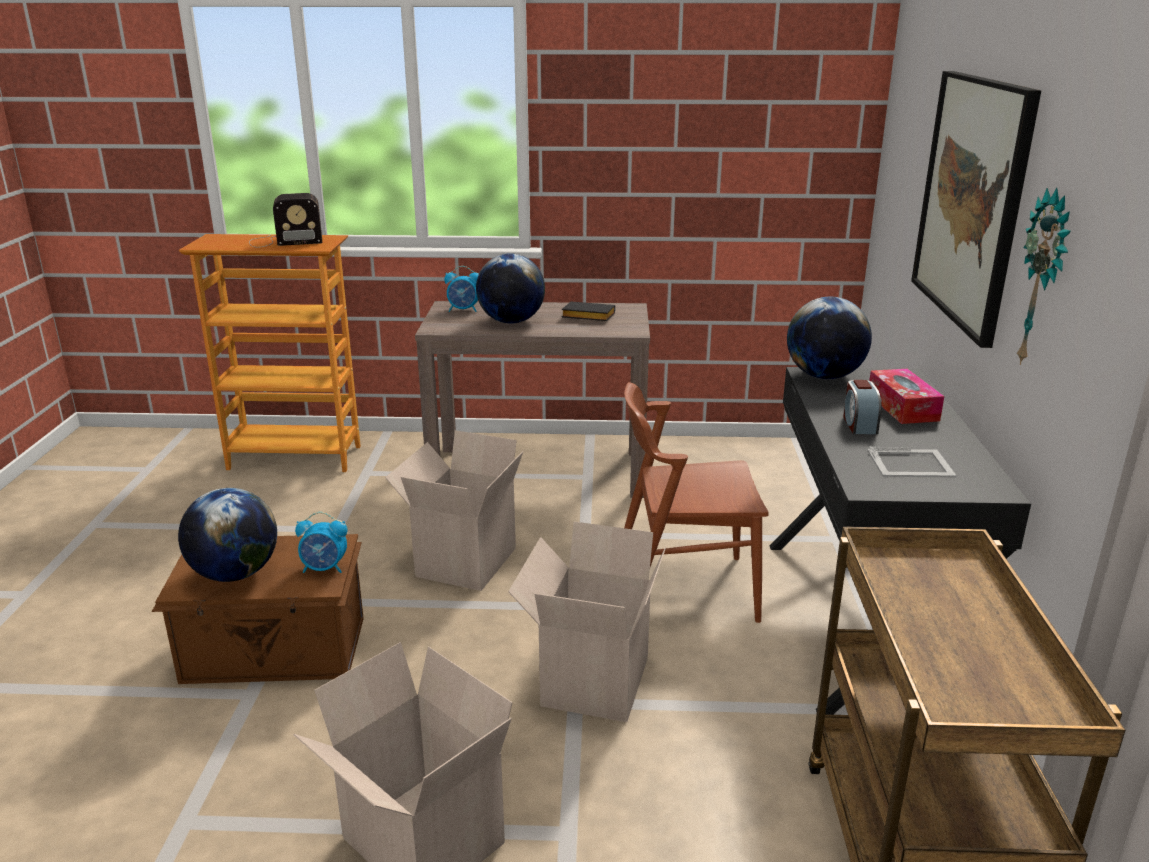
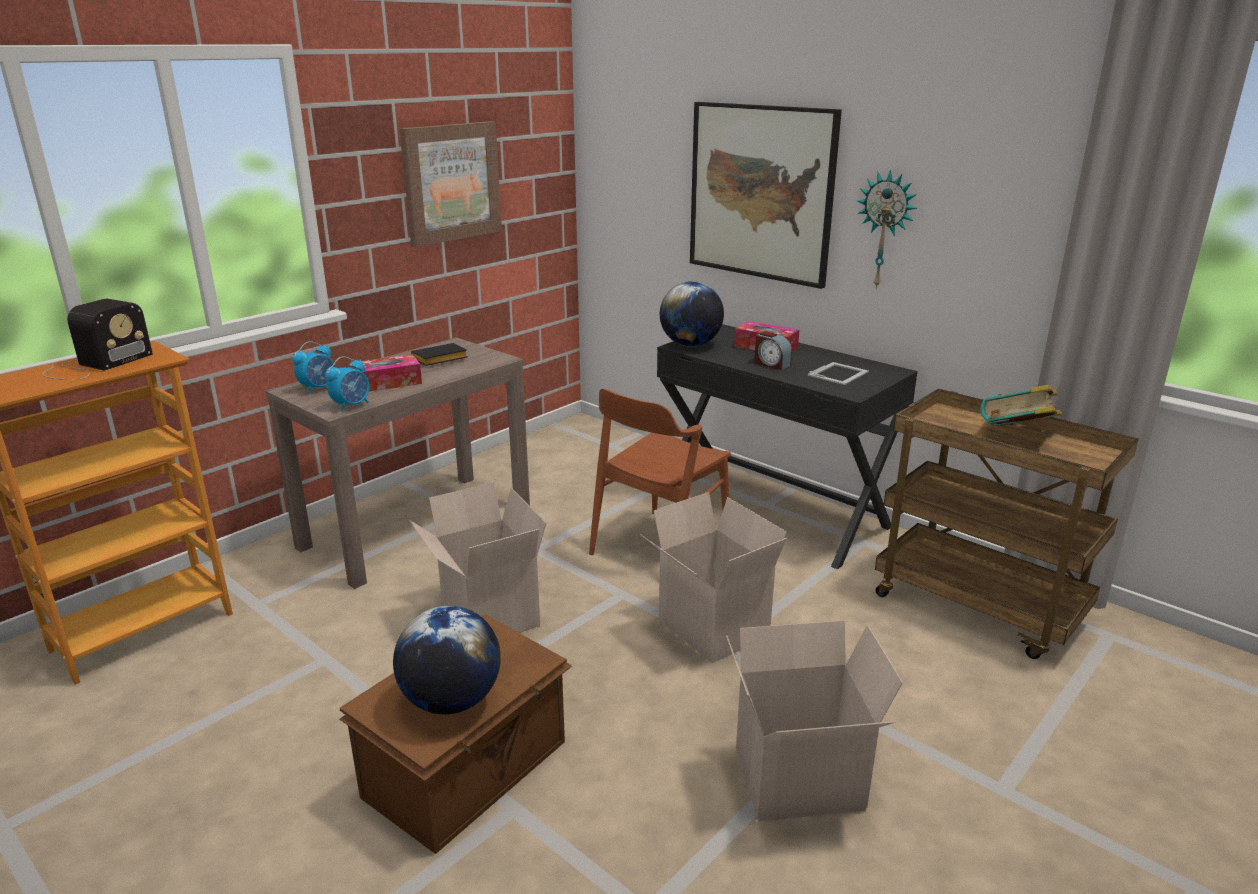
camera: 50 degrees left, 0 degrees up
(325, 568) = (515, 650): alarm clock -> alarm clock (352, 405)
(511, 321) = (387, 383): globe -> tissue box
(691, 142) = (451, 182): none -> picture
(973, 634) = (1016, 437): none -> book

